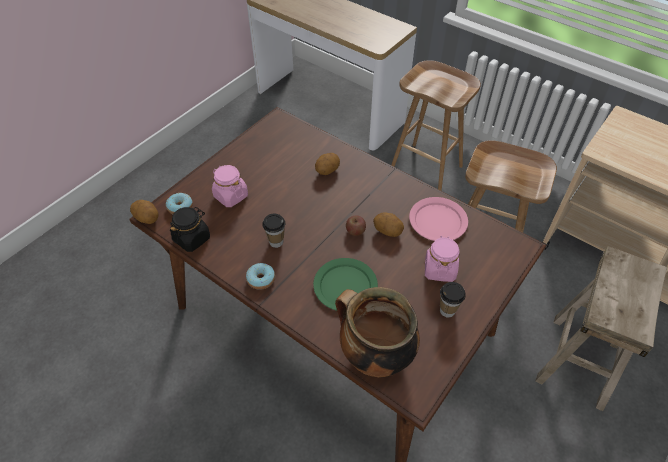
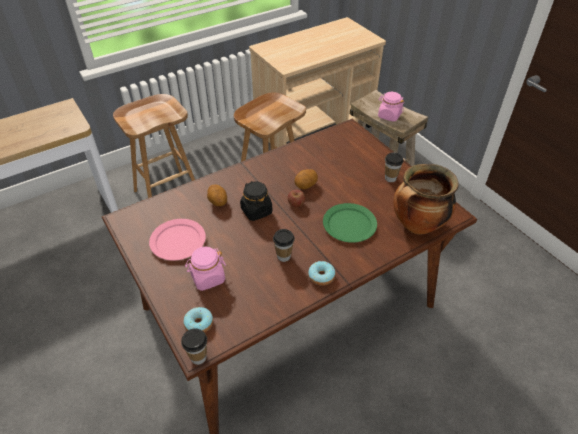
camera: 70 degrees left, 5 degrees down
(147, 218) = (198, 357): potato -> cup
(192, 238) = (248, 320): black jar -> black jar (256, 211)
(438, 221) = (308, 157): pink plate -> pink plate (178, 241)
(439, 269) = (353, 170): pink jar -> pink jar (389, 116)

